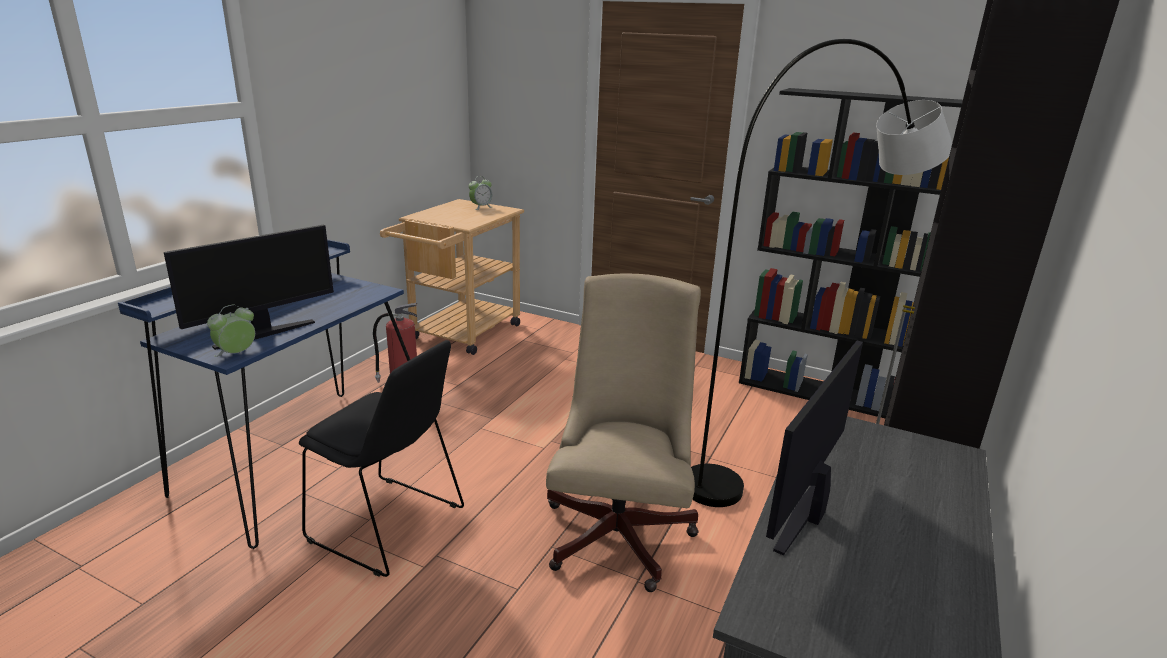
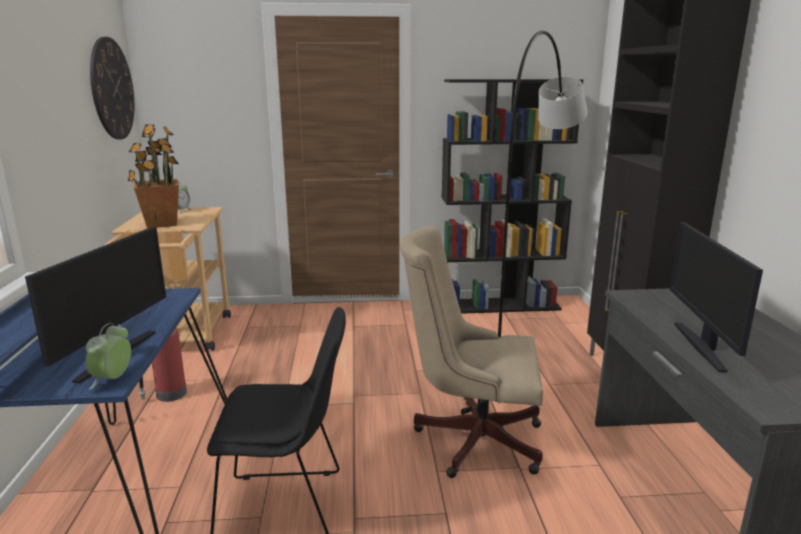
camera: 30 degrees left, 5 degrees down
(429, 76) = (112, 89): none -> wall clock
(446, 217) = (161, 223): none -> potted plant
(620, 528) = (471, 438): beige office chair -> beige office chair turned 60 degrees counterclockwise

